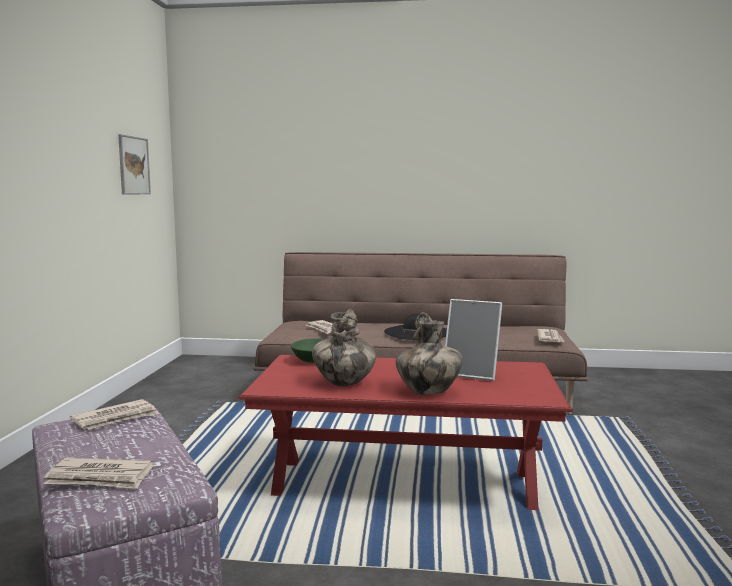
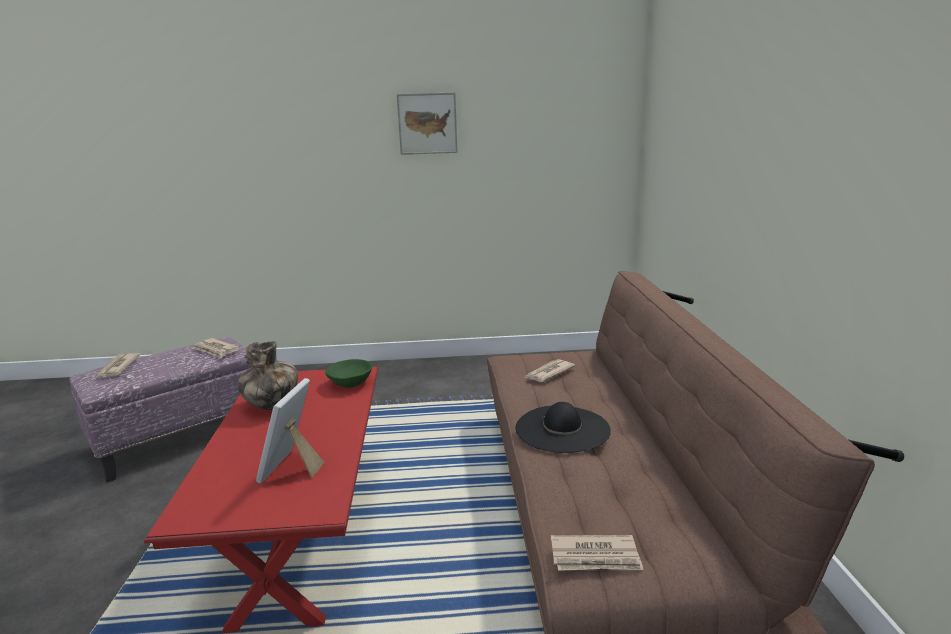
camera: 80 degrees right, 10 degrees up
(134, 165) = (547, 150): picture -> picture (427, 123)
(428, 392) = (230, 447): vase -> none

